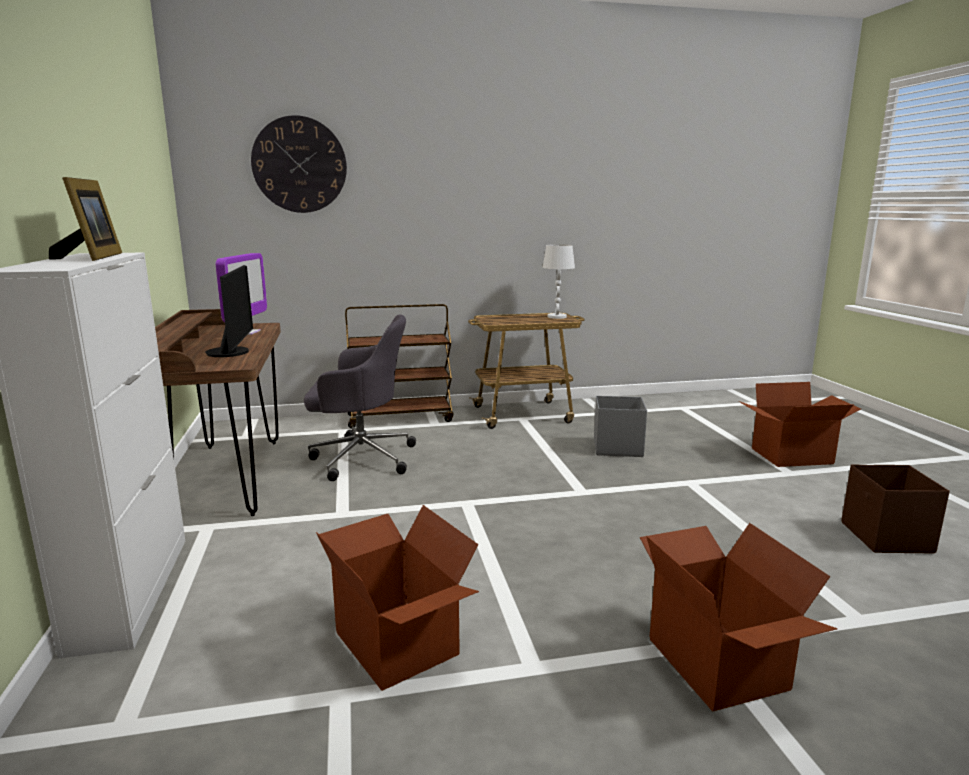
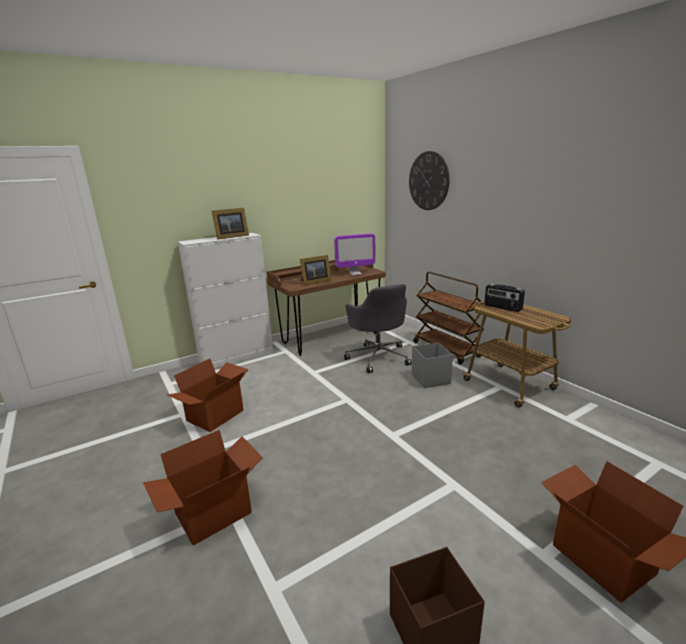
camera: 70 degrees right, 5 degrees up
(232, 352) = (314, 282): monitor -> picture frame
(505, 319) = (502, 308): none -> radio
(557, 317) = (549, 319): white table lamp -> none
(616, 448) = (489, 438): grey storage box -> grey storage box (430, 378)

